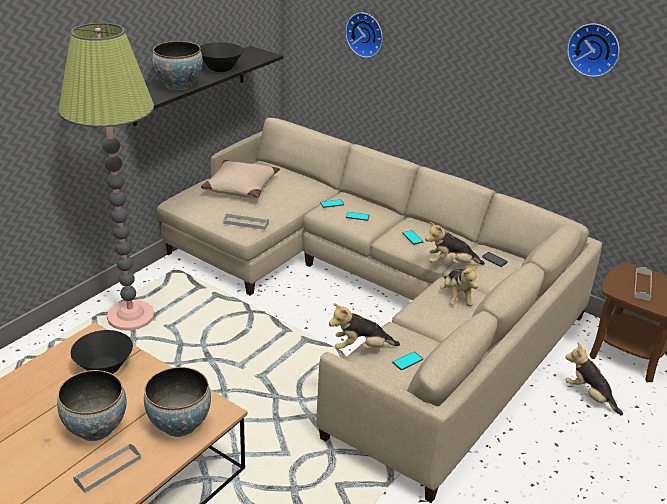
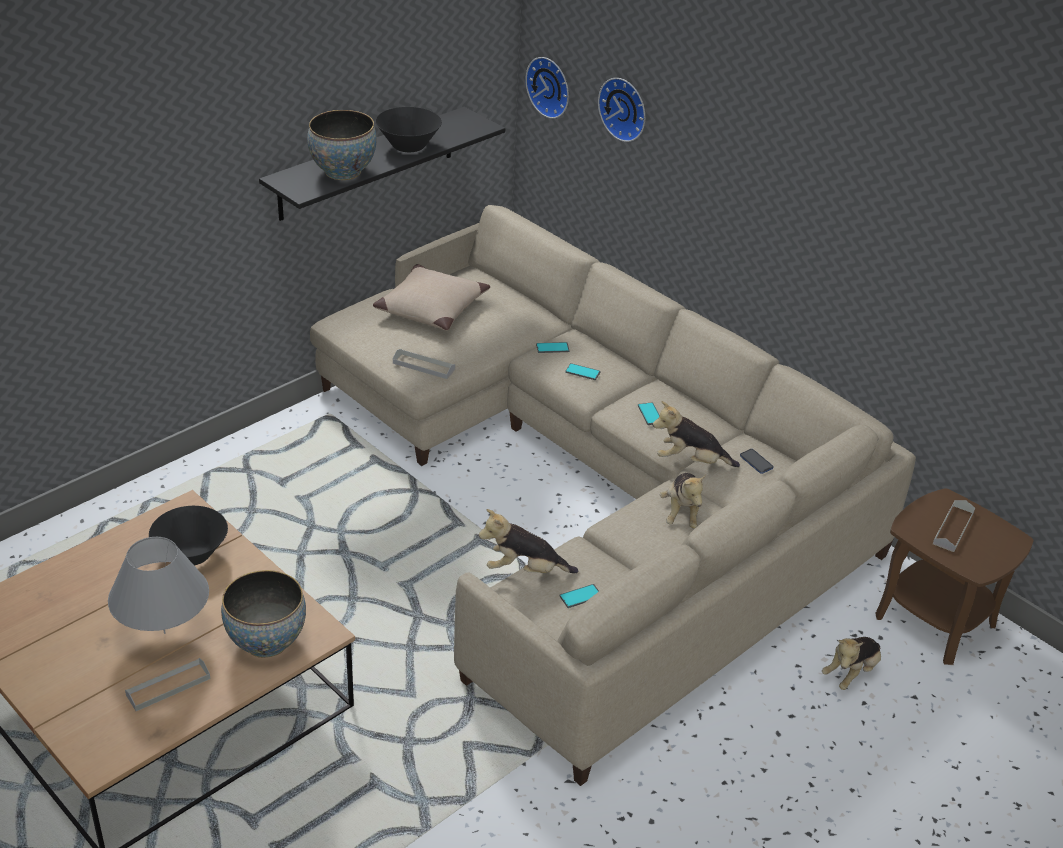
camera: 10 degrees right, 5 degrees up
(96, 428) = (164, 633): bowl -> grey table lamp
(131, 317) = (255, 478): floor lamp -> none
(589, 396) = (851, 673): plush toy -> plush toy turned 105 degrees counterclockwise
(594, 49) = (916, 184): wall clock -> wall clock (550, 86)

